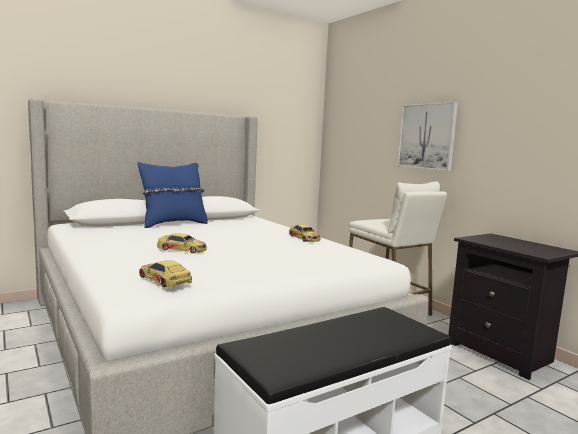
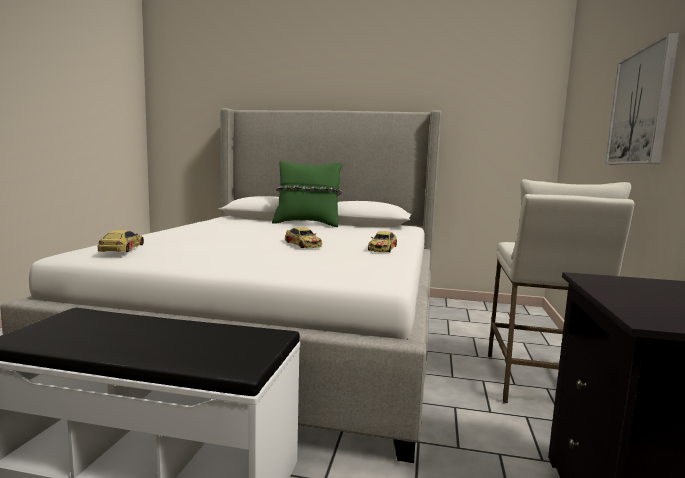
camera: 45 degrees right, 0 degrees up
(173, 224) = (307, 224): blue pillow -> green pillow
(182, 249) = (227, 236): toy car -> toy car (303, 244)

